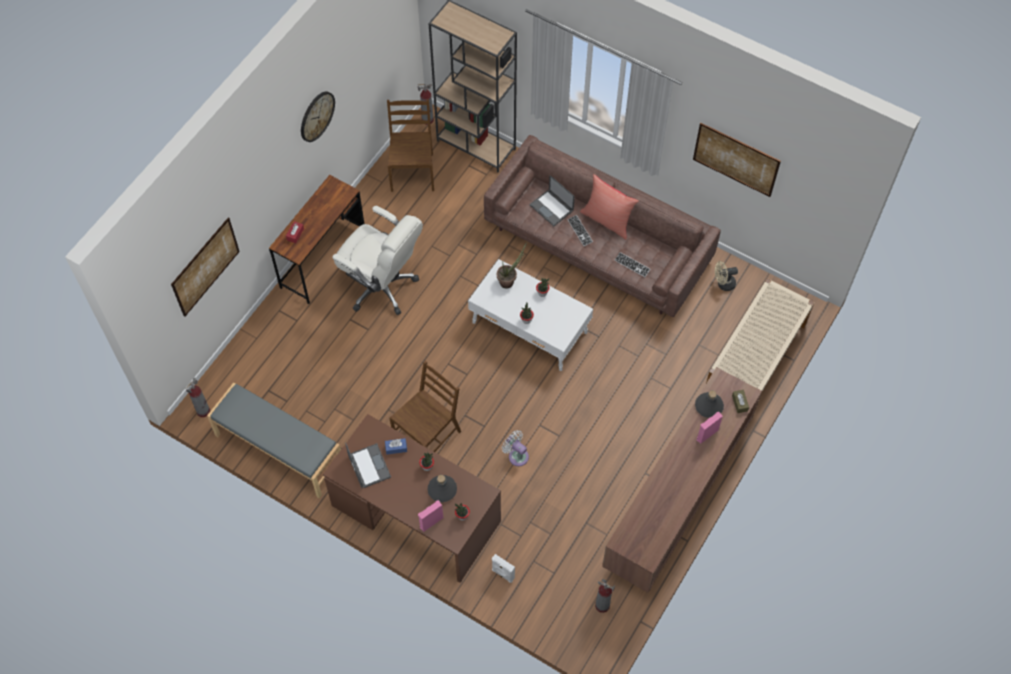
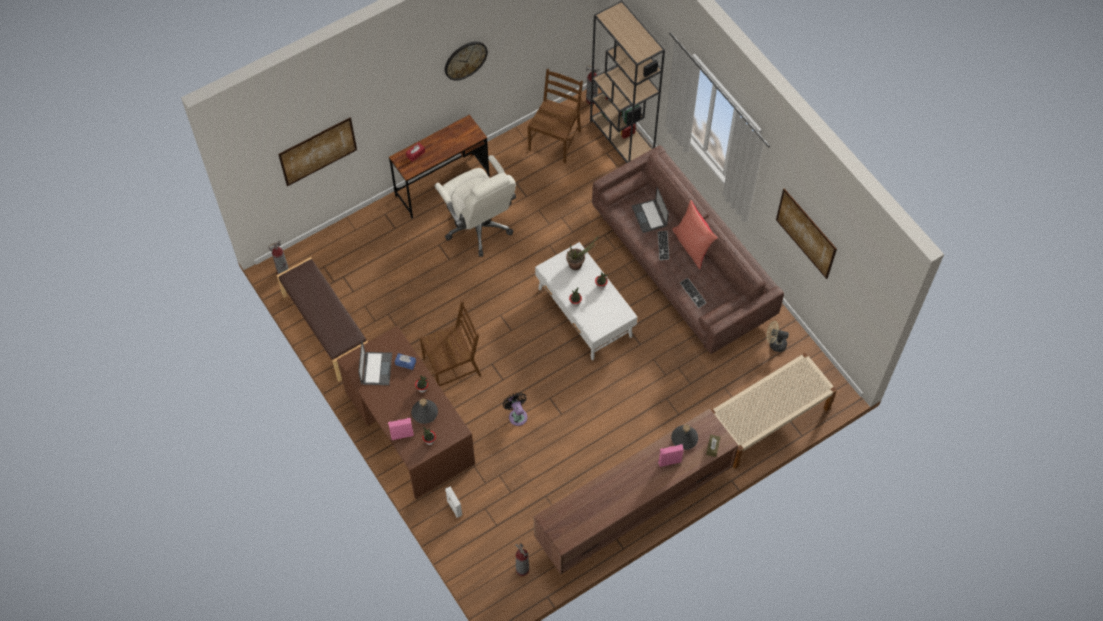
camera: 25 degrees right, 0 degrees up
(279, 450) = (326, 329): grey bench -> brown bench
(516, 455) = (517, 415): white fan -> black fan

